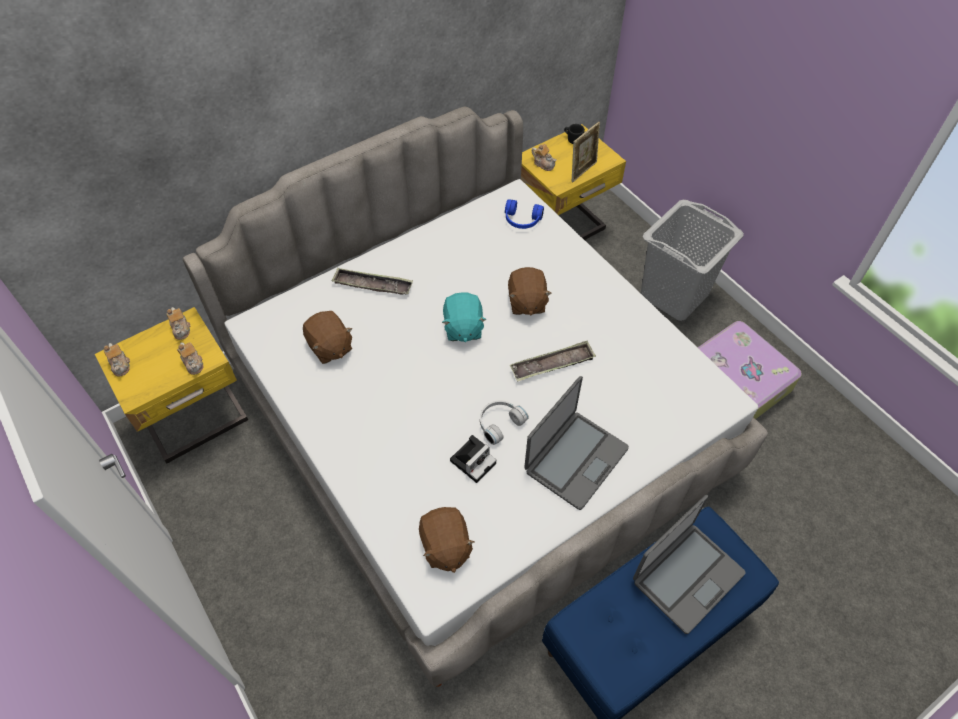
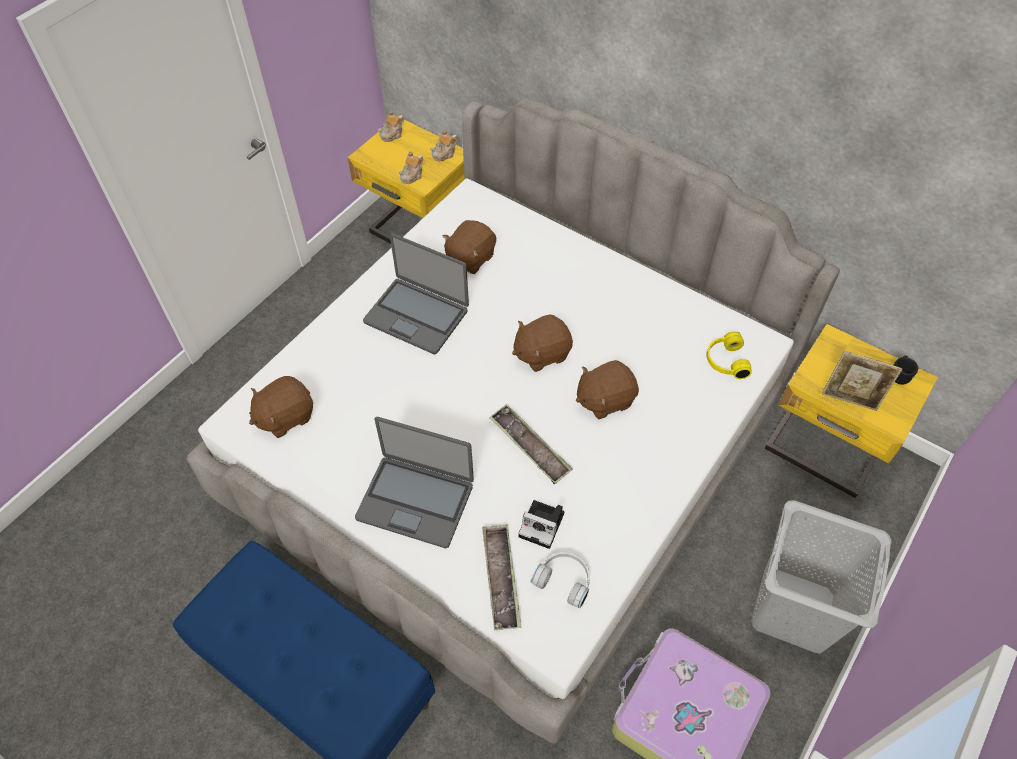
camera: 70 degrees right, 0 degrees up
(372, 285) = (560, 263): tray -> tray (501, 578)
(463, 328) = (541, 353): turquoise plush toy -> brown plush toy
(473, 460) = (384, 411): camera -> camera (543, 525)
(499, 423) = (435, 419): white headphones -> white headphones (564, 579)
(522, 221) = (725, 361): blue headphones -> yellow headphones
(544, 164) = (833, 356): teapot -> none
(686, 576) = (330, 662): laptop -> laptop (417, 315)

